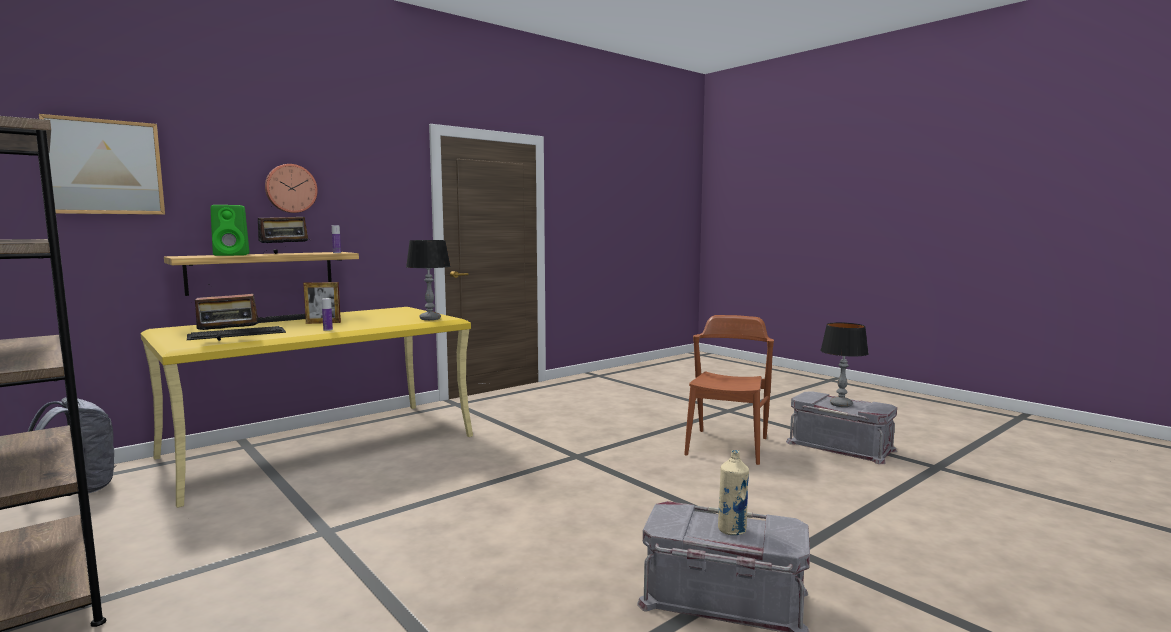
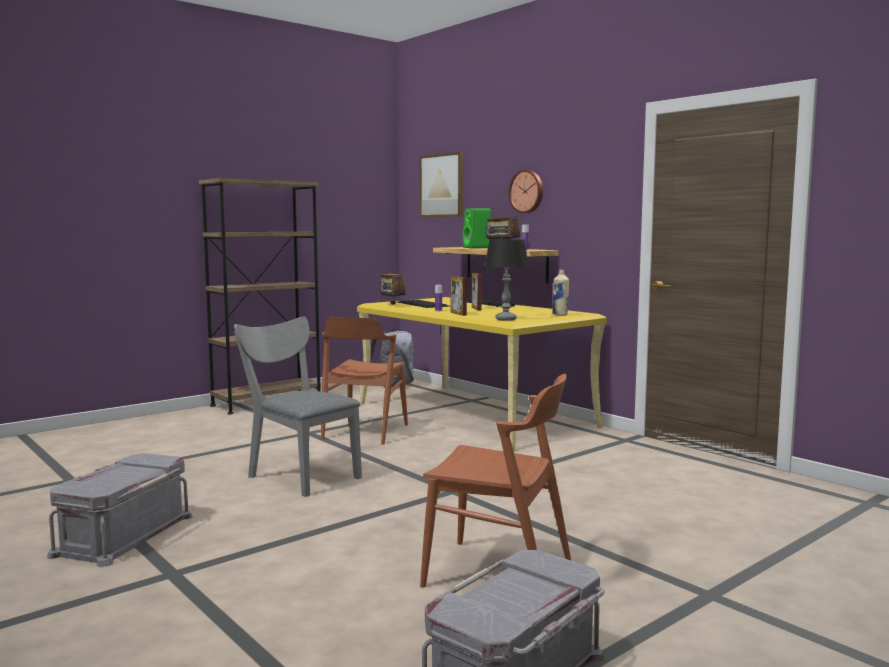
camera: 90 degrees right, 0 degrees up
(352, 496) = (365, 432): none -> brown chair
(367, 326) = (458, 314): none -> picture frame
(520, 521) = (299, 475): none -> grey chair
(732, 530) = (117, 477): beige bottle -> beige bottle (560, 315)
(840, 404) = (509, 590): table lamp -> none

